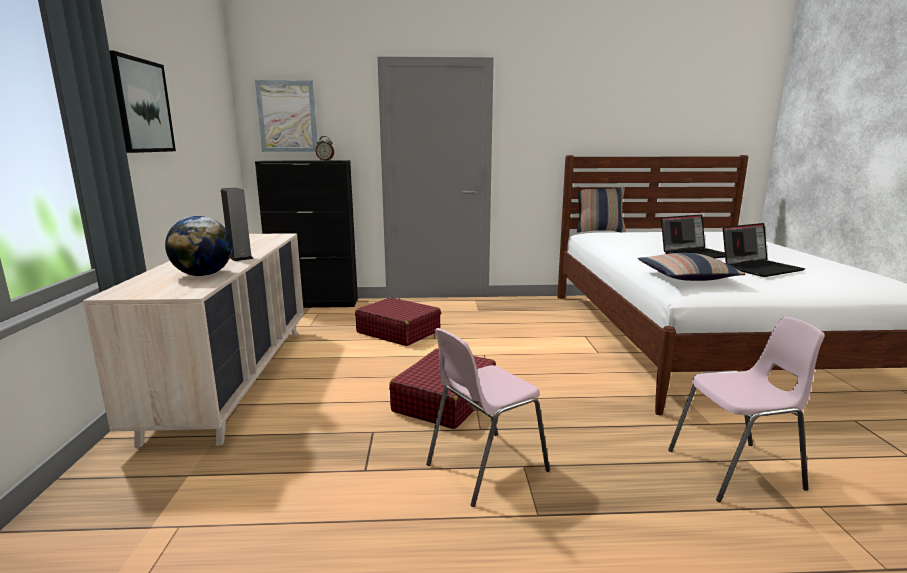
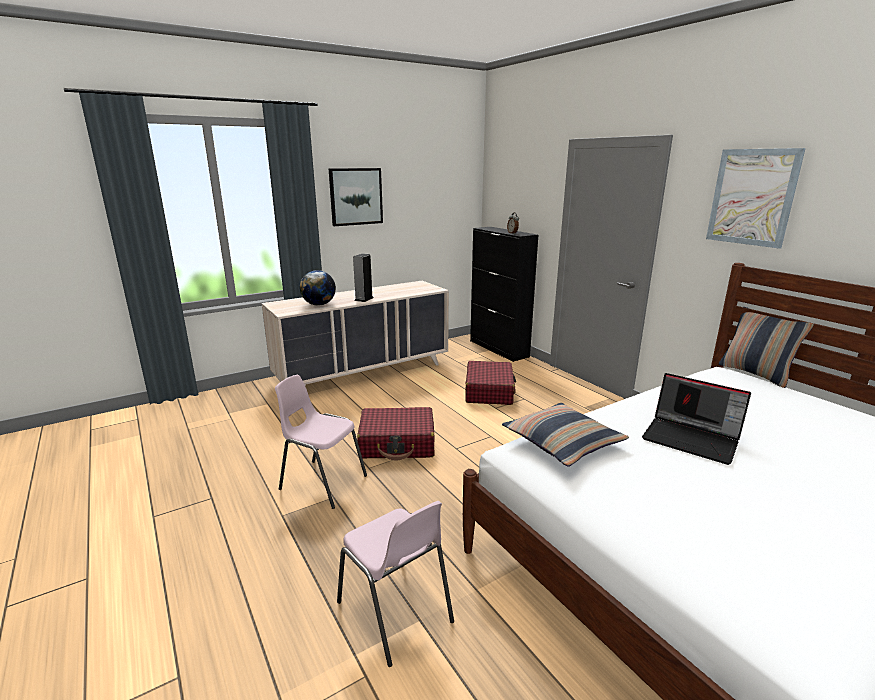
camera: 60 degrees right, 5 degrees up
(287, 116) = (508, 192): picture -> picture (752, 197)
(760, 268) = (682, 488): laptop -> none

